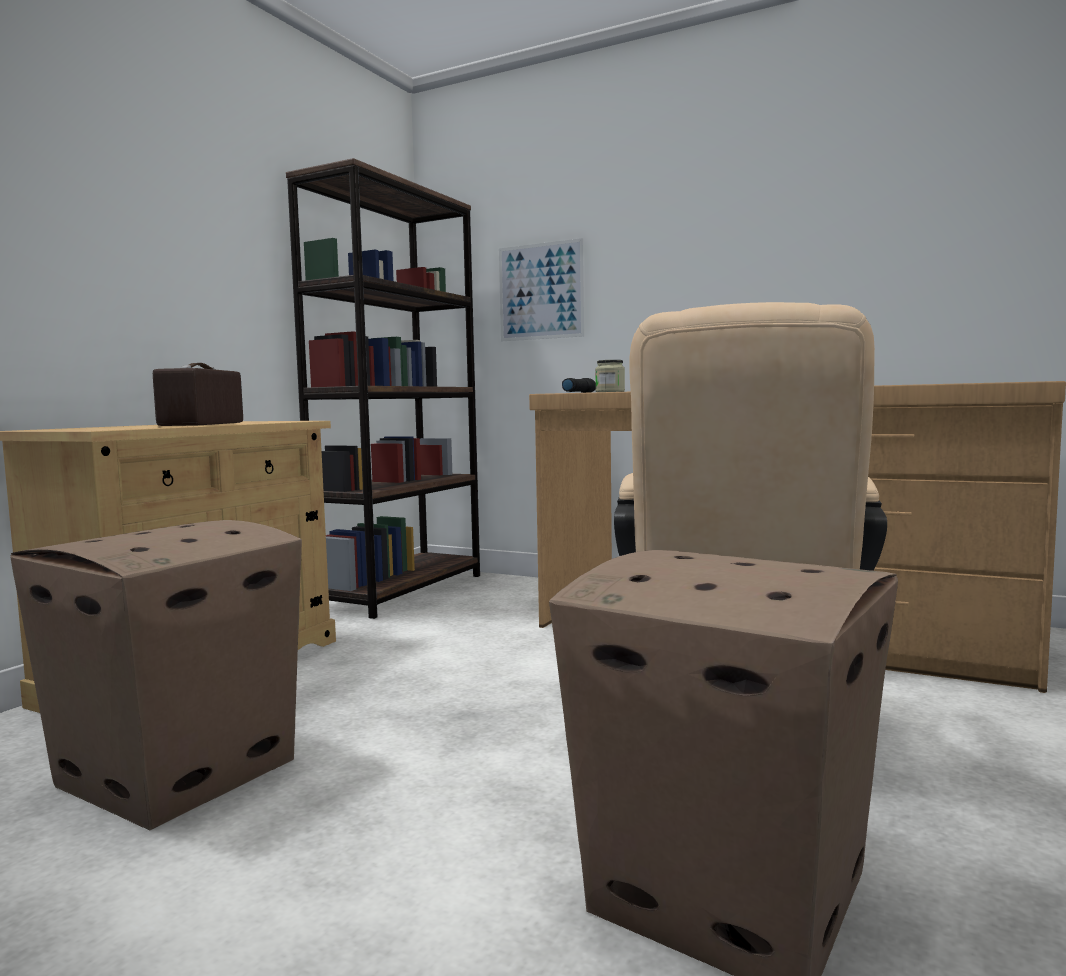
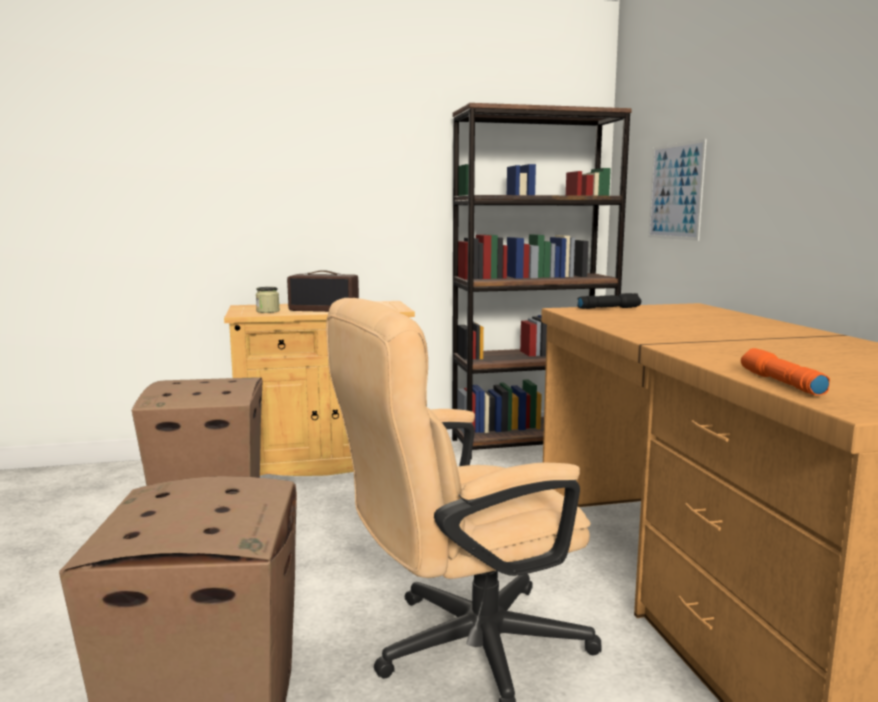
camera: 50 degrees right, 5 degrees up
(203, 424) = (325, 309): radio -> radio turned 135 degrees counterclockwise
(610, 391) = (602, 315): jar -> jar (268, 311)
(939, 383) = (780, 383): none -> orange flashlight

